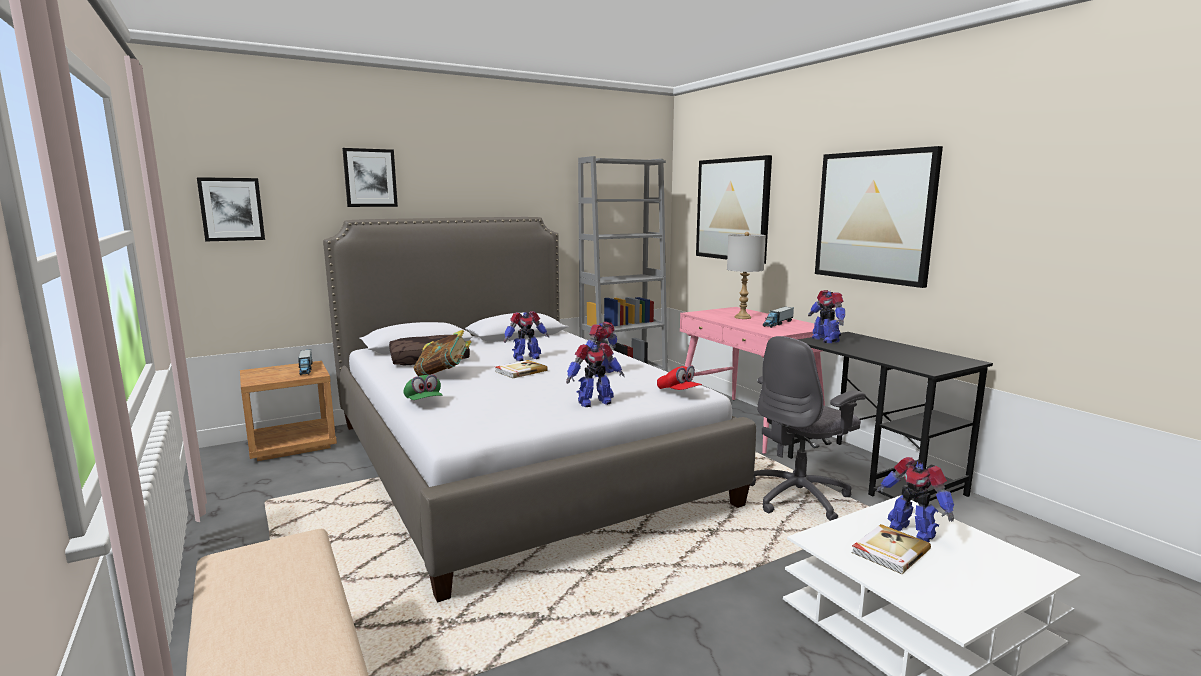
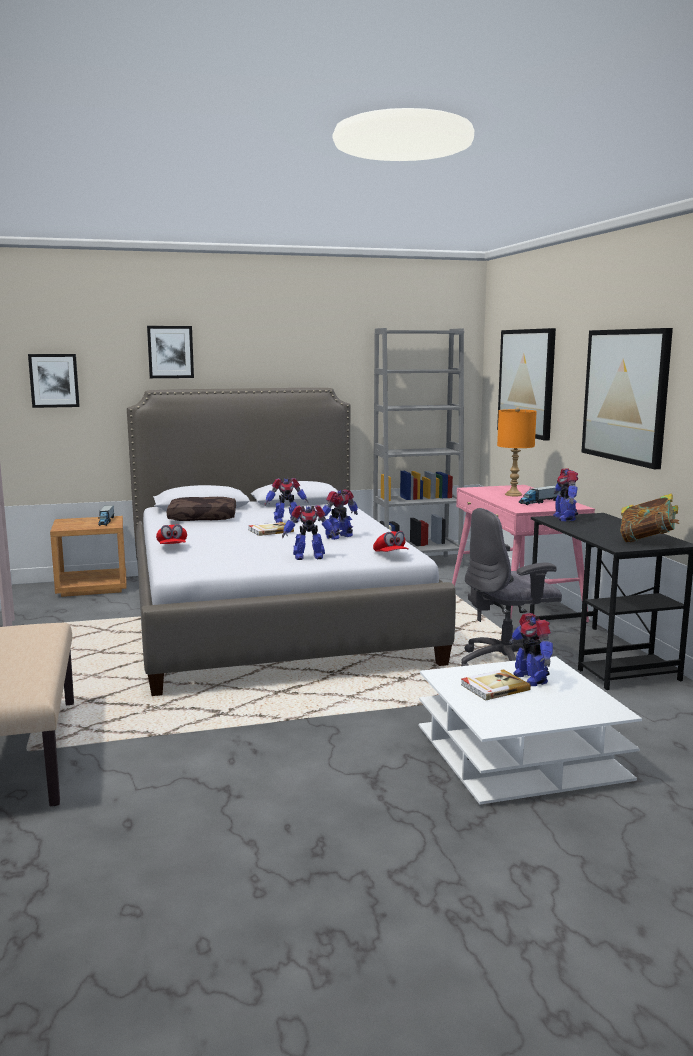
camera: 15 degrees right, 0 degrees up
(423, 402) = (172, 547): green cap -> red cap
(444, 375) = (204, 530): book -> book (647, 541)
(742, 317) = (513, 494): grey table lamp -> orange table lamp

